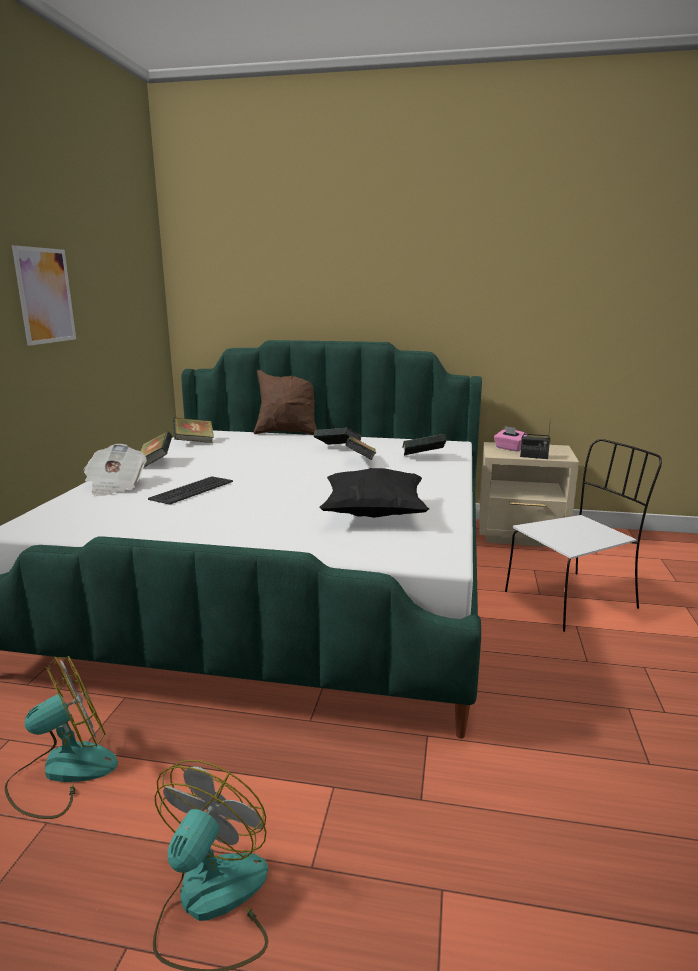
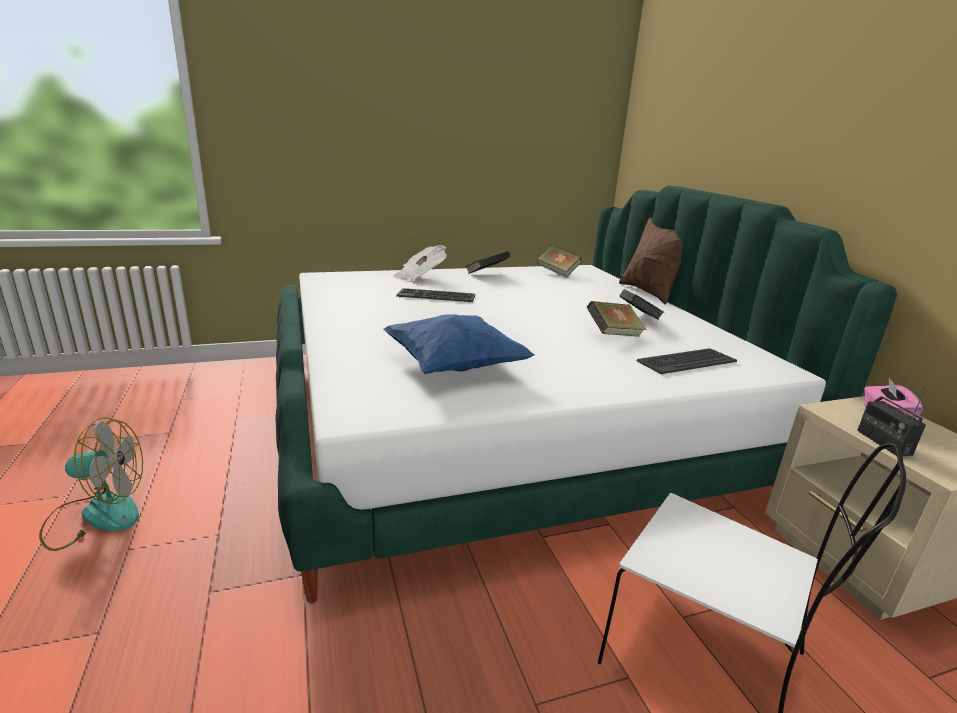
camera: 60 degrees right, 5 degrees up
(45, 296) = (440, 116): picture -> none
(62, 772) = (213, 420): fan -> none
(374, 514) = (454, 366): black pillow -> blue pillow
(423, 458) = (686, 361): book -> keyboard

